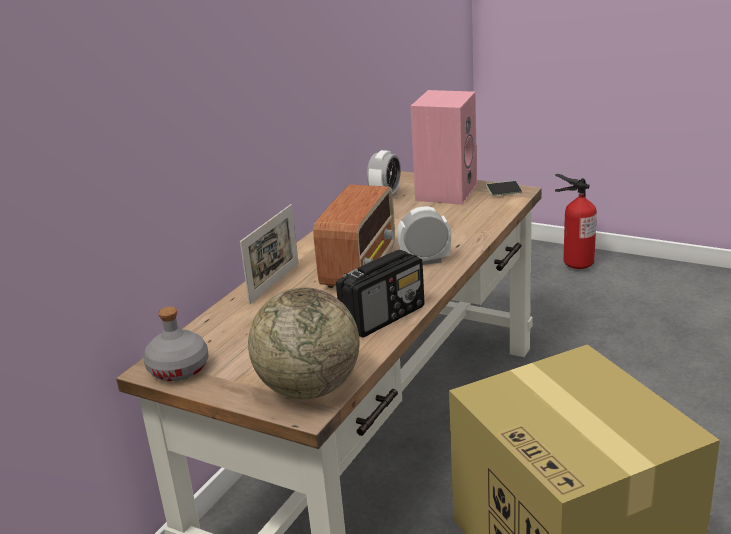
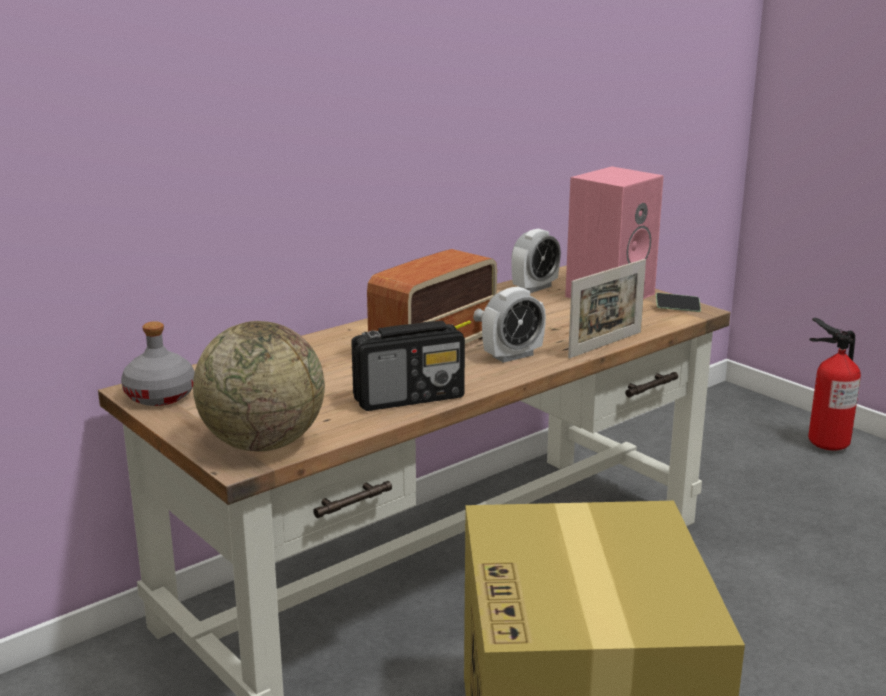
camera: 20 degrees right, 5 degrees down
(274, 283) = (332, 342): picture frame -> picture frame (605, 344)
(425, 261) = (512, 356): alarm clock -> alarm clock turned 135 degrees clockwise

